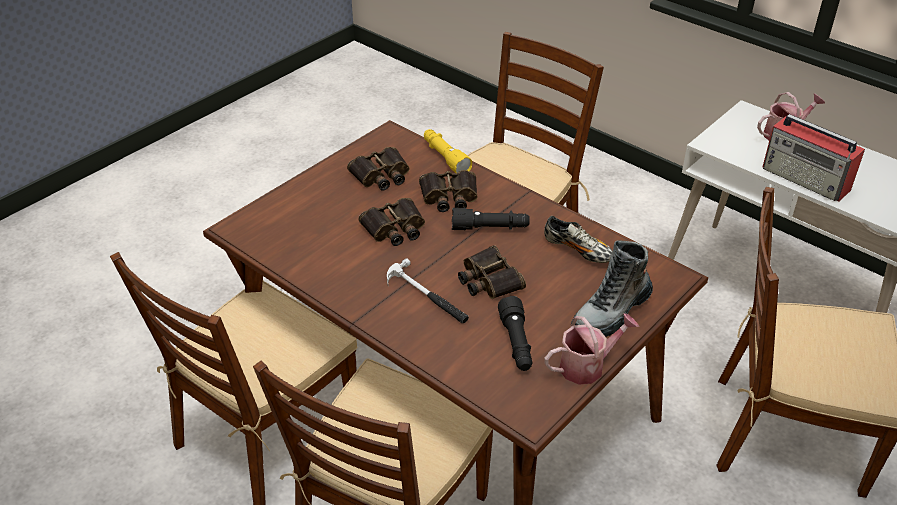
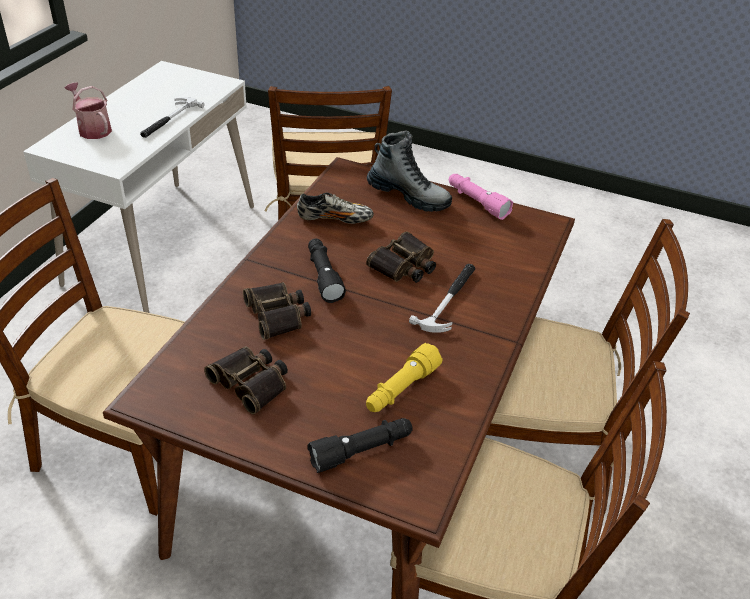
camera: 110 degrees left, 0 degrees up
(395, 229) = (355, 345): binoculars -> none
(445, 158) = (196, 333): yellow flashlight -> yellow flashlight (401, 389)
(516, 343) = (476, 238): black flashlight -> black flashlight (362, 451)
(578, 250) = (335, 219): shoe -> shoe turned 75 degrees clockwise
(587, 365) = (476, 202): watering can -> pink flashlight
(806, 179) = (169, 120): radio -> hammer

